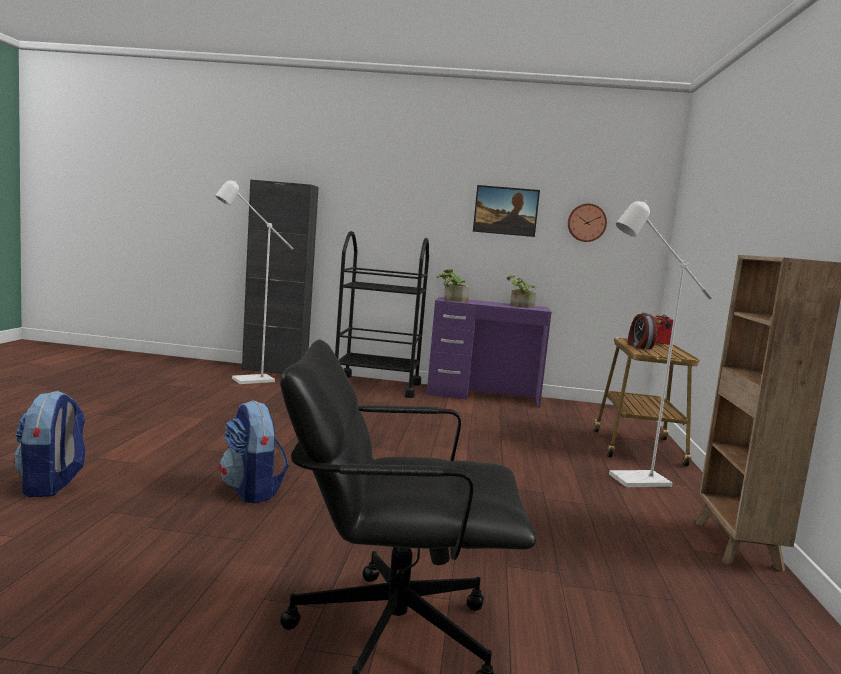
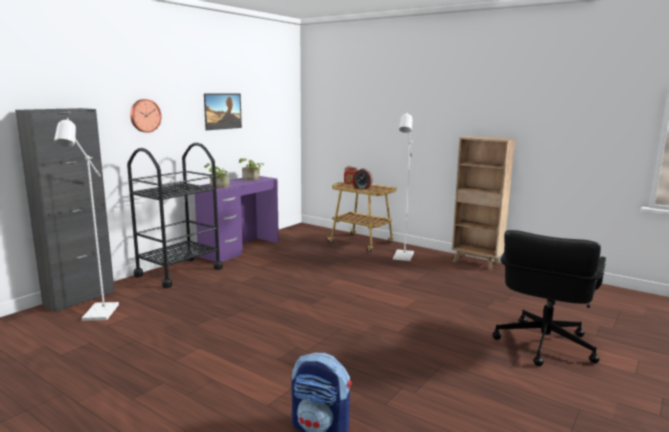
camera: 60 degrees left, 5 degrees up
(252, 491) = (371, 351): backpack -> none
(586, 222) = (265, 113): wall clock -> wall clock (144, 115)

